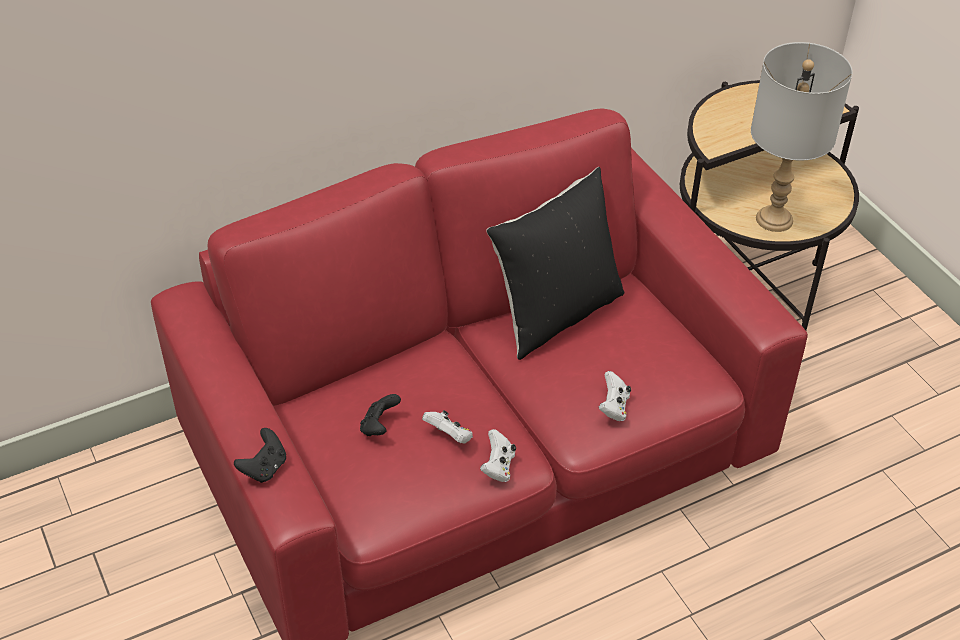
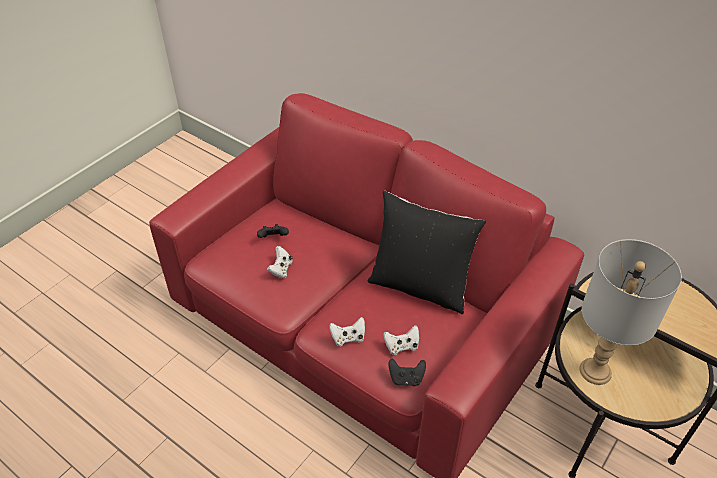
camera: 65 degrees right, 0 degrees up
(264, 468) = (195, 195): black game controller -> black game controller (406, 378)
(498, 467) = (271, 300): white game controller -> white game controller (401, 346)

